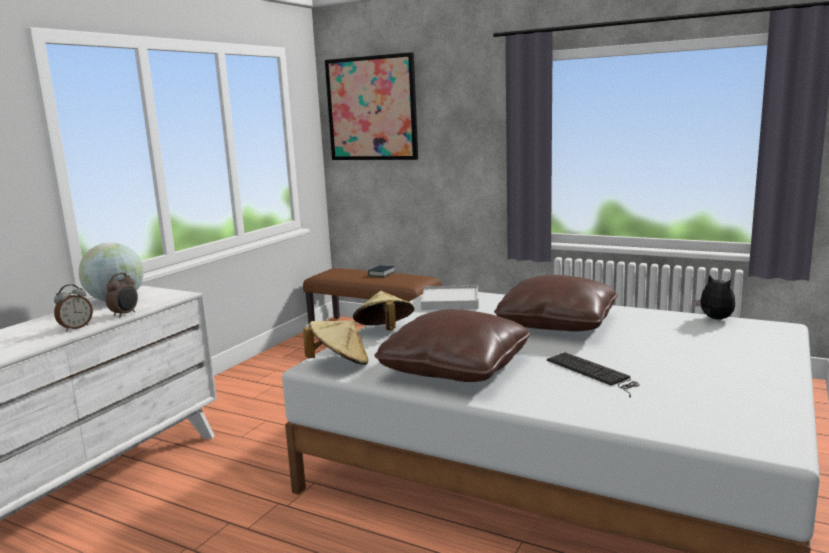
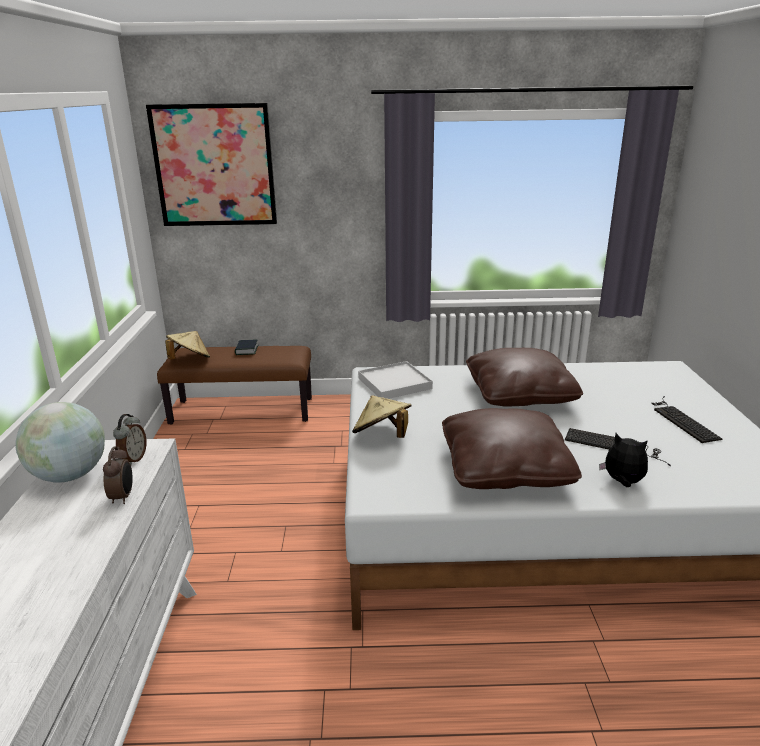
camera: 30 degrees left, 10 degrees up
(76, 328) = (86, 537): alarm clock -> alarm clock (133, 459)
(340, 364) = (394, 490): beige hat -> beige hat (189, 360)
(711, 368) = (681, 420): none -> keyboard
(714, 319) = (623, 366): plush toy -> plush toy (622, 482)

